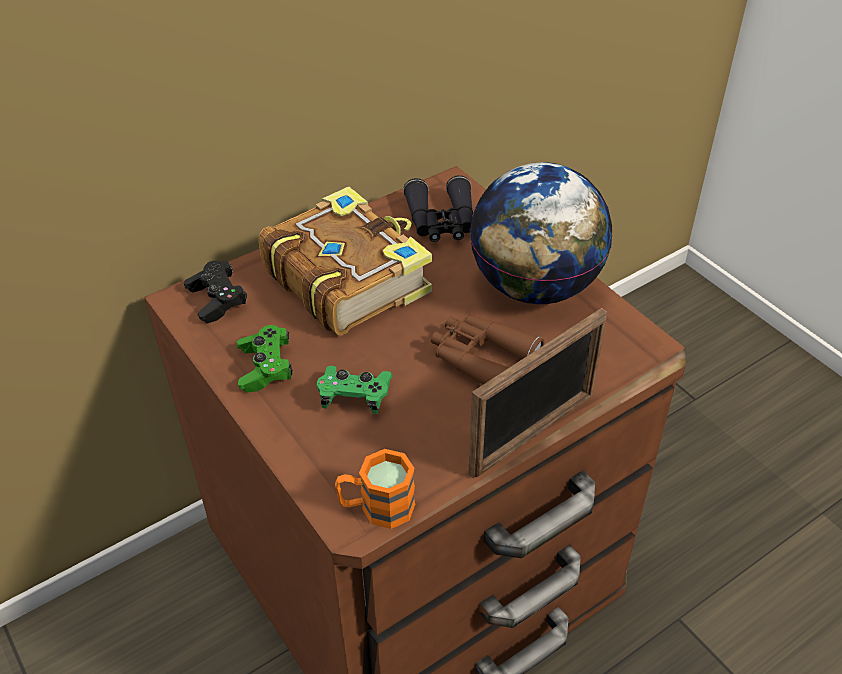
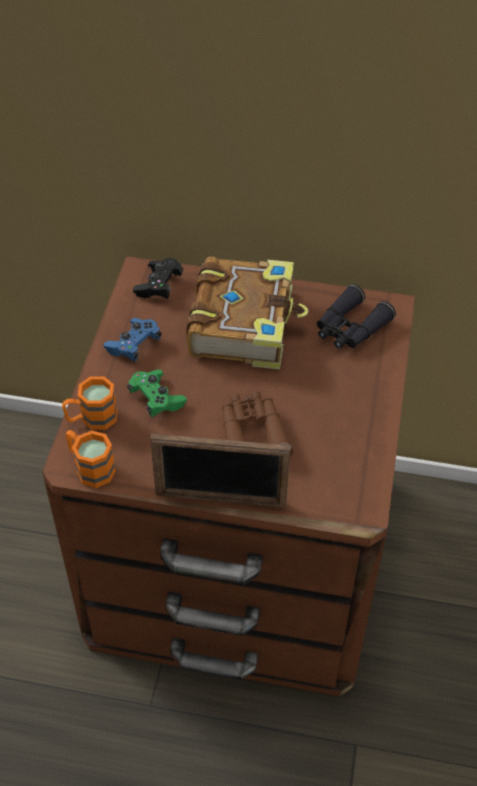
camera: 45 degrees right, 5 degrees up
(265, 368) = (134, 345): green game controller -> blue game controller
(315, 463) = (92, 418): none -> orange mug
(534, 286) = (348, 414): globe -> none

